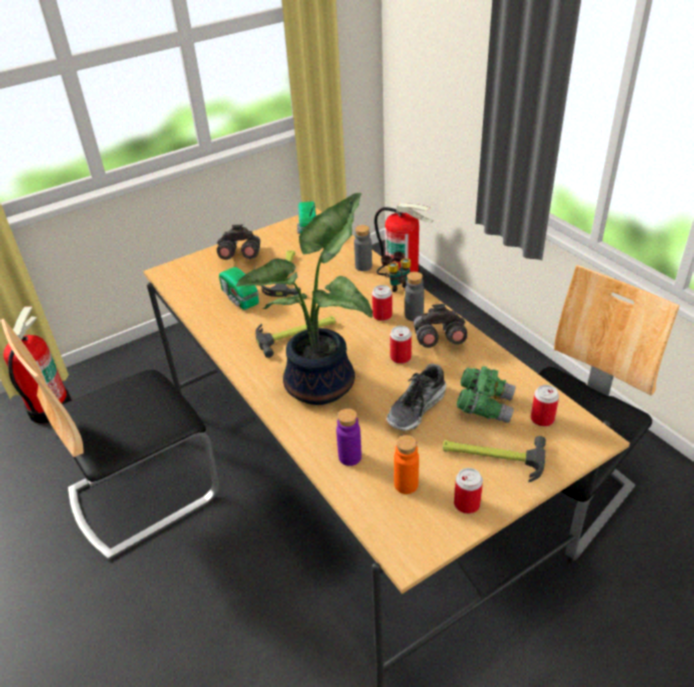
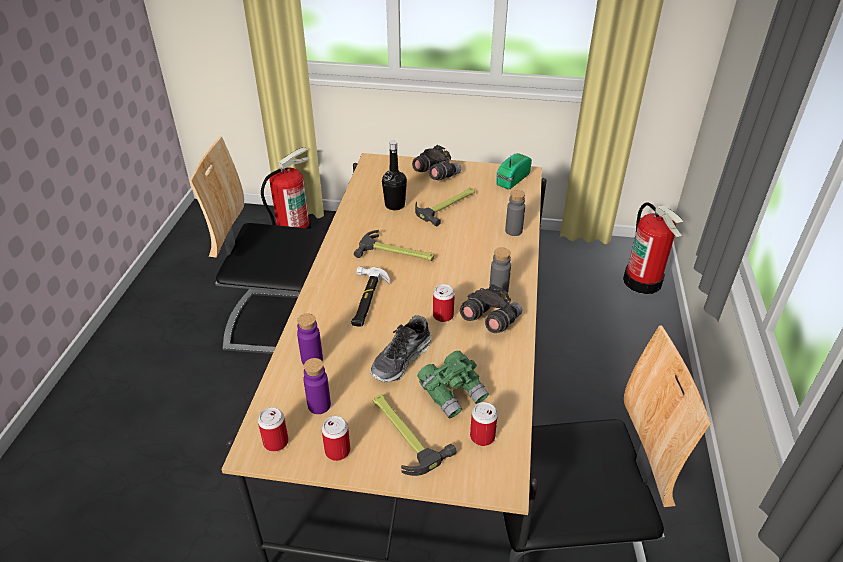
camera: 40 degrees right, 0 degrees up
(239, 298) = (395, 205): radio -> black bottle
(324, 384) = (366, 299): potted plant -> hammer
(382, 315) = (474, 276): can -> can (276, 442)
(395, 284) = (518, 258): binoculars -> none
(406, 484) = (319, 405): orange bottle -> purple bottle
(416, 408) = (401, 359): shoe -> shoe turned 45 degrees counterclockwise

